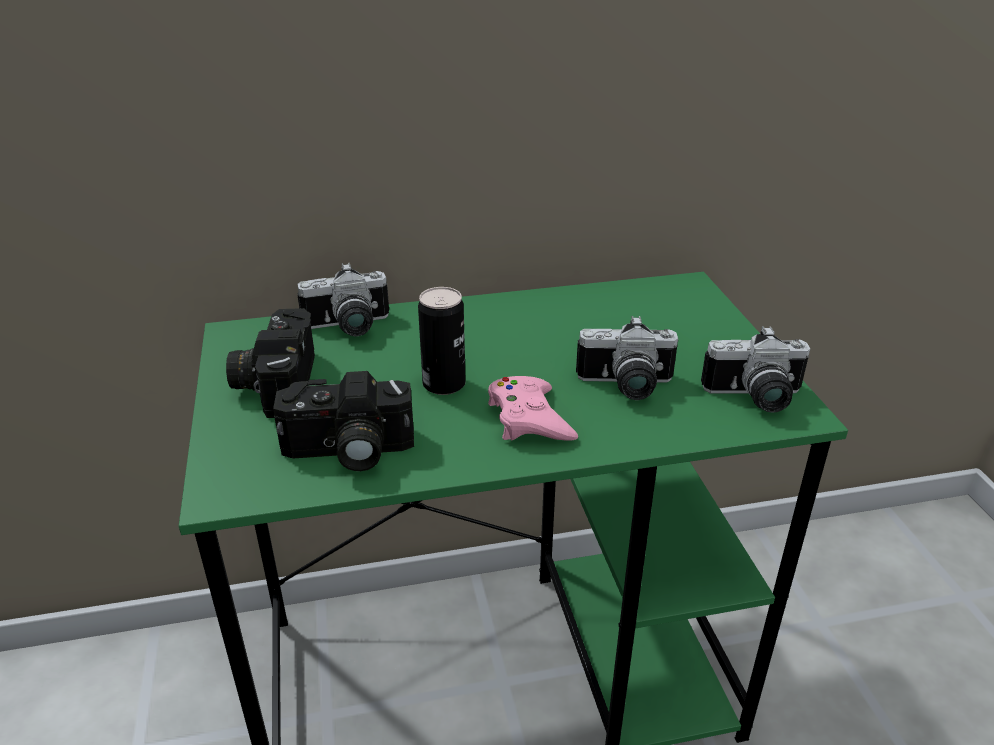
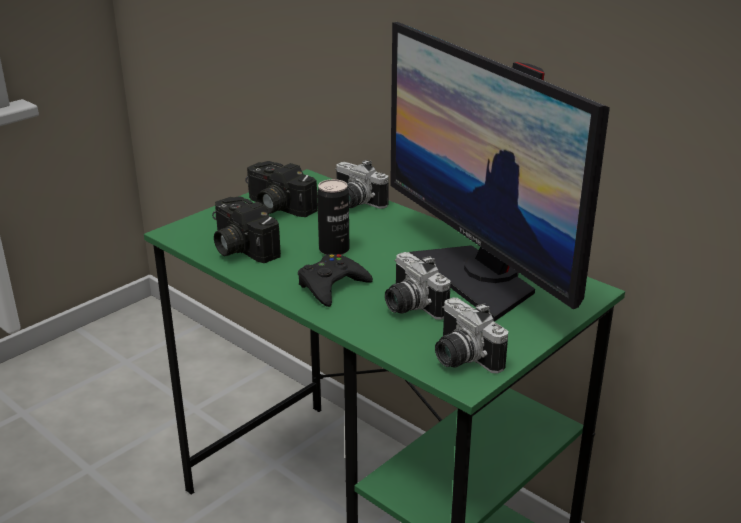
camera: 55 degrees right, 5 degrees down
(275, 382) = (276, 207): camera -> camera turned 105 degrees counterclockwise
(529, 418) = (332, 286): pink game controller -> black game controller
(607, 324) = (480, 277): none -> monitor

